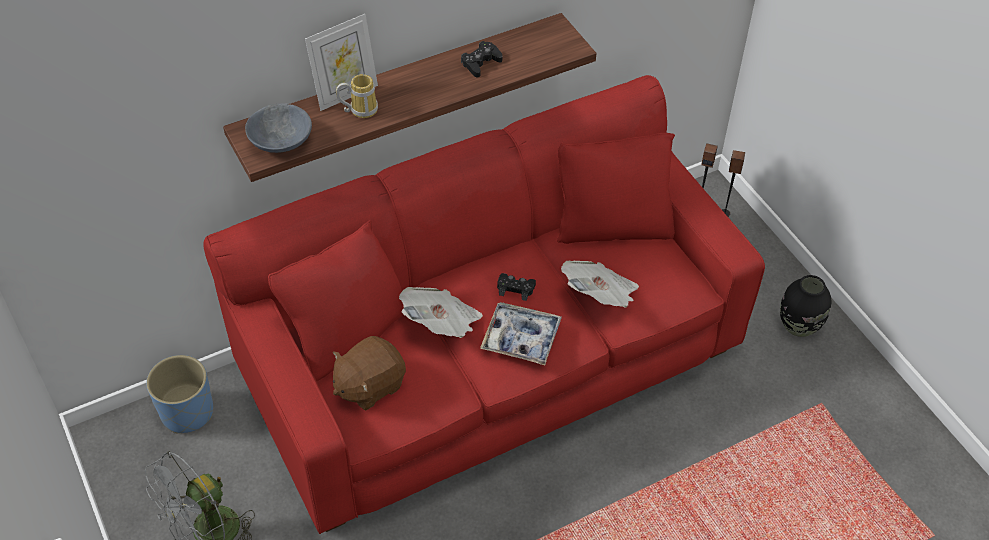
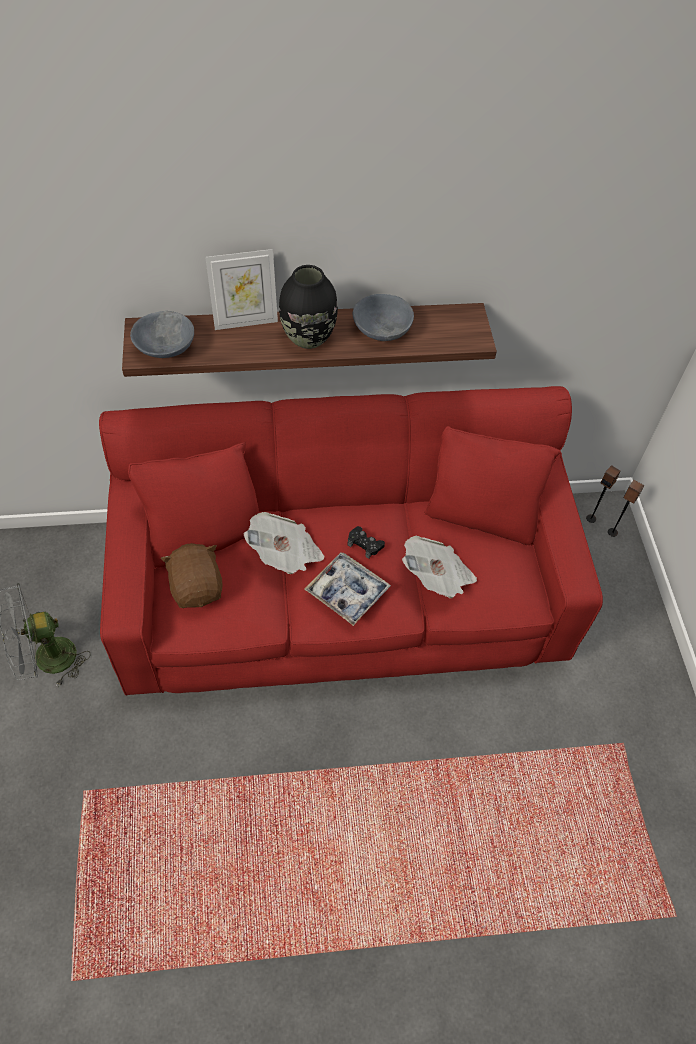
camera: 20 degrees right, 5 degrees up
(187, 412) = (81, 549): blue planter -> none
(360, 109) = (249, 339): mug -> none
(369, 385) = (197, 587): brown plush toy -> brown plush toy turned 90 degrees clockwise
(480, 63) = (382, 328): black game controller -> grey bowl
(798, 326) = (633, 662): black vase -> black vase (307, 338)

